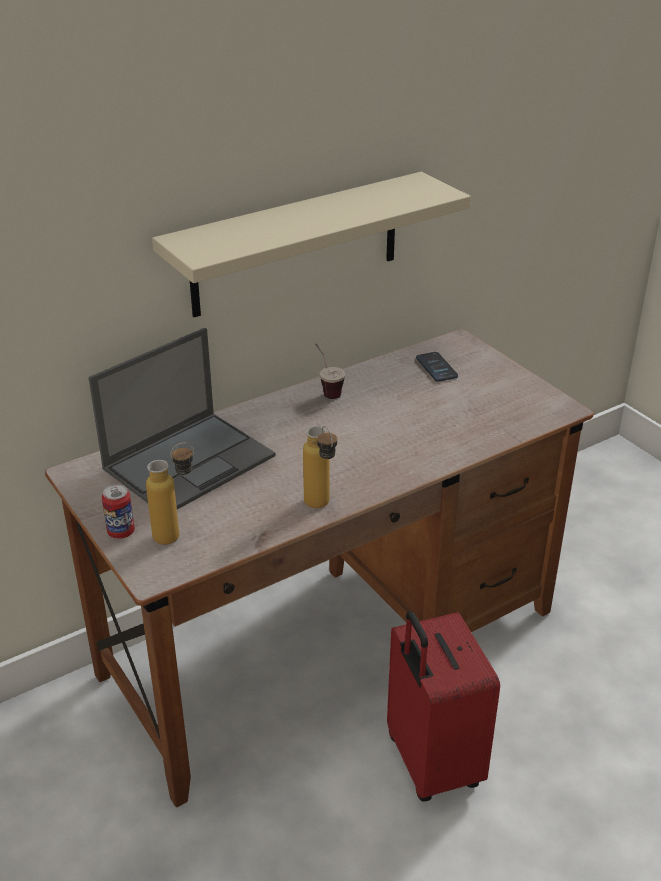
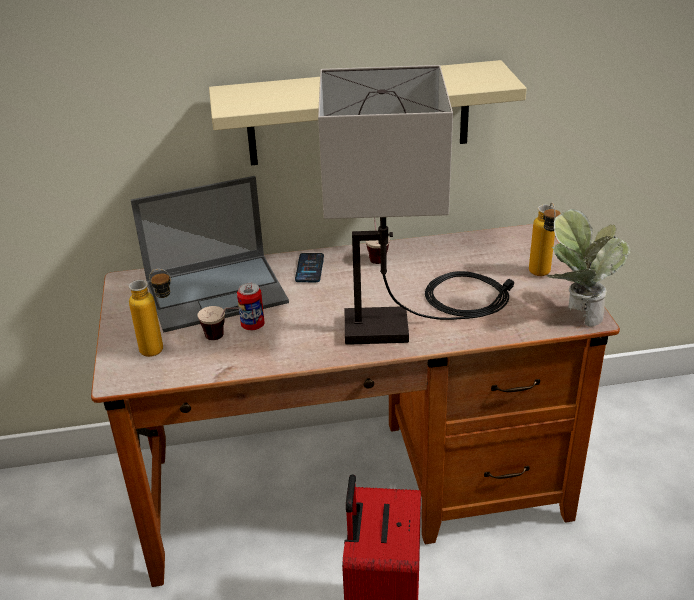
camera: 25 degrees right, 0 degrees up
(121, 532) = (121, 337): can -> can (252, 325)
(234, 506) = (223, 338): none -> cup
(321, 507) = (293, 357): bottle -> bottle (541, 276)
(411, 440) = (418, 316): none -> table lamp
(436, 367) = (491, 254): phone -> phone (309, 268)
(549, 406) = (577, 313): none -> potted plant

